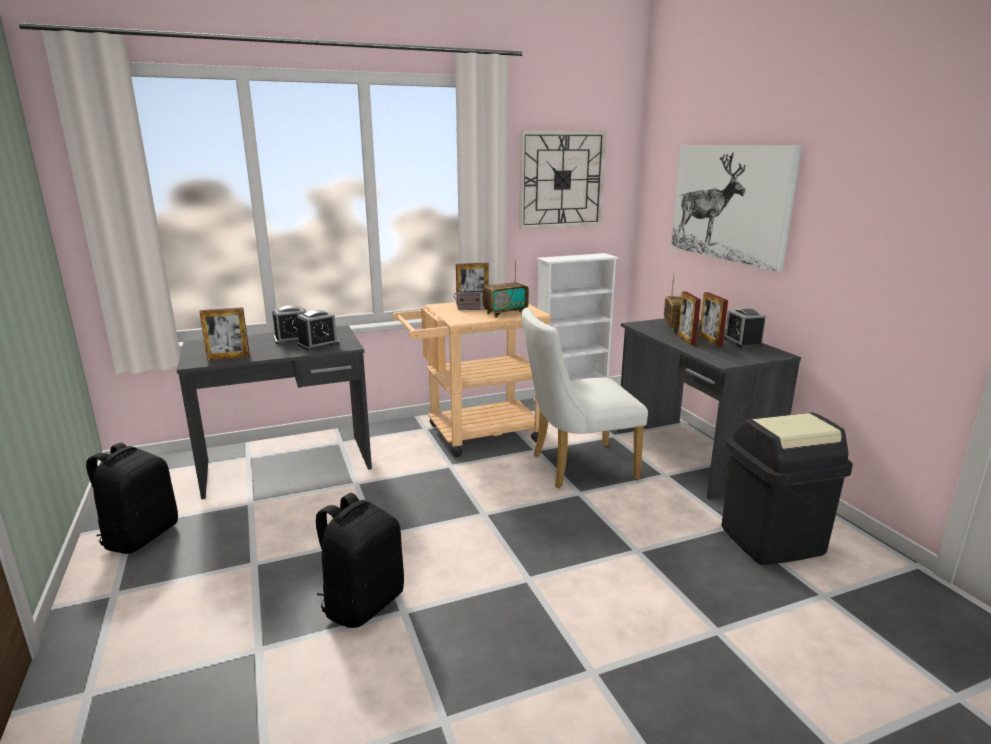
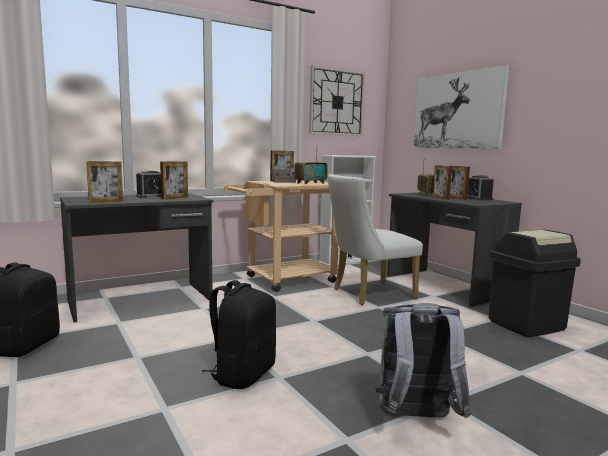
camera: 10 degrees left, 10 degrees down
(318, 344) = (175, 198): alarm clock -> picture frame
(541, 697) = (416, 419): none -> grey backpack

